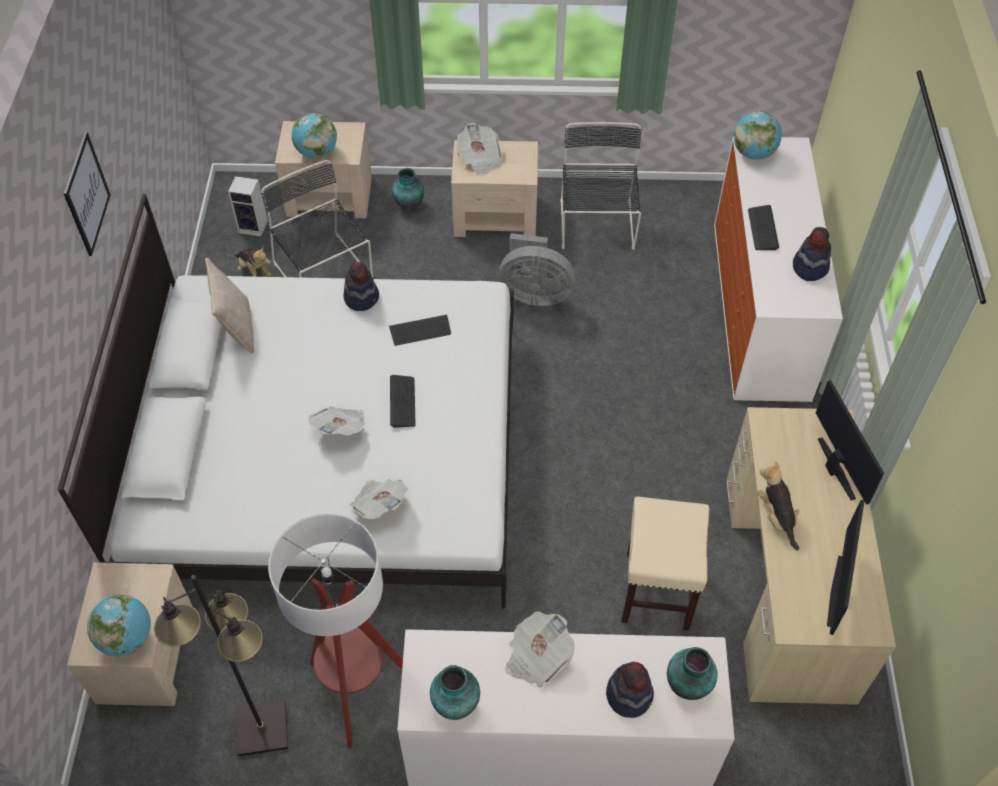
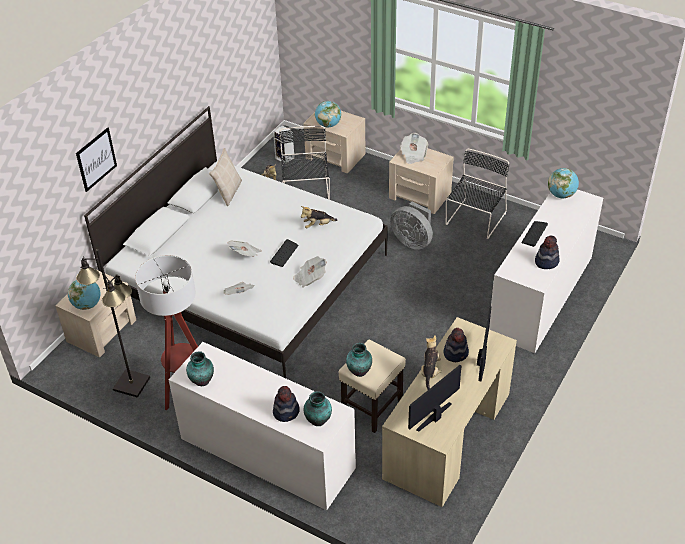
camera: 30 degrees right, 10 degrees down
(86, 194) = (166, 88): picture -> picture (96, 159)
(362, 297) = (300, 199): hat -> hat (456, 353)
(409, 204) = (375, 174): vase -> vase (359, 370)
(420, 331) = (318, 225): keyboard -> plush toy
(537, 657) = (254, 378): newspaper -> newspaper (310, 278)

